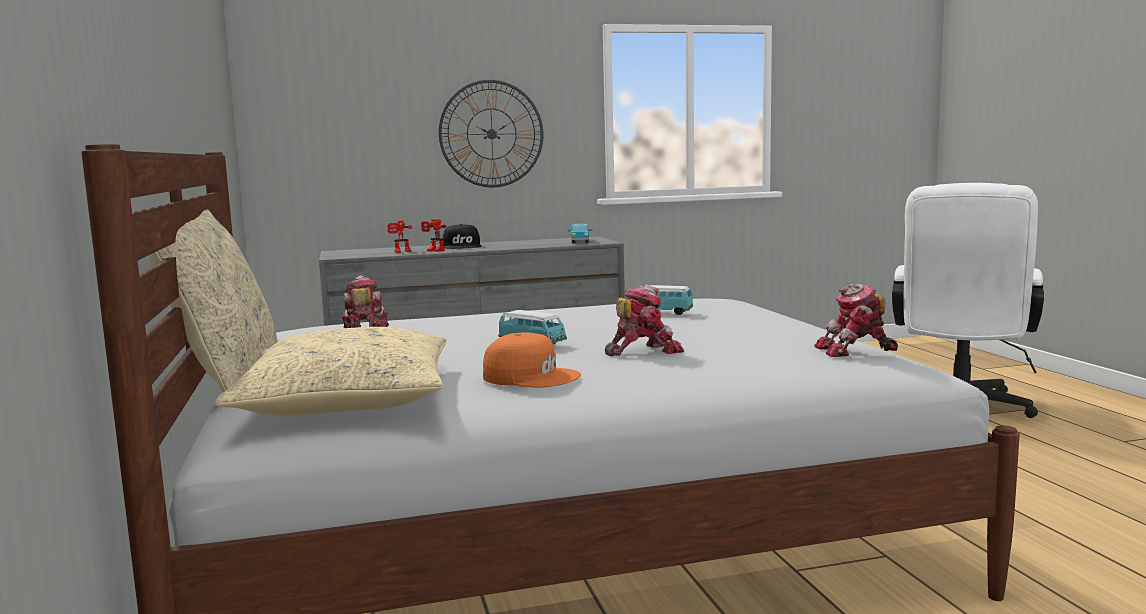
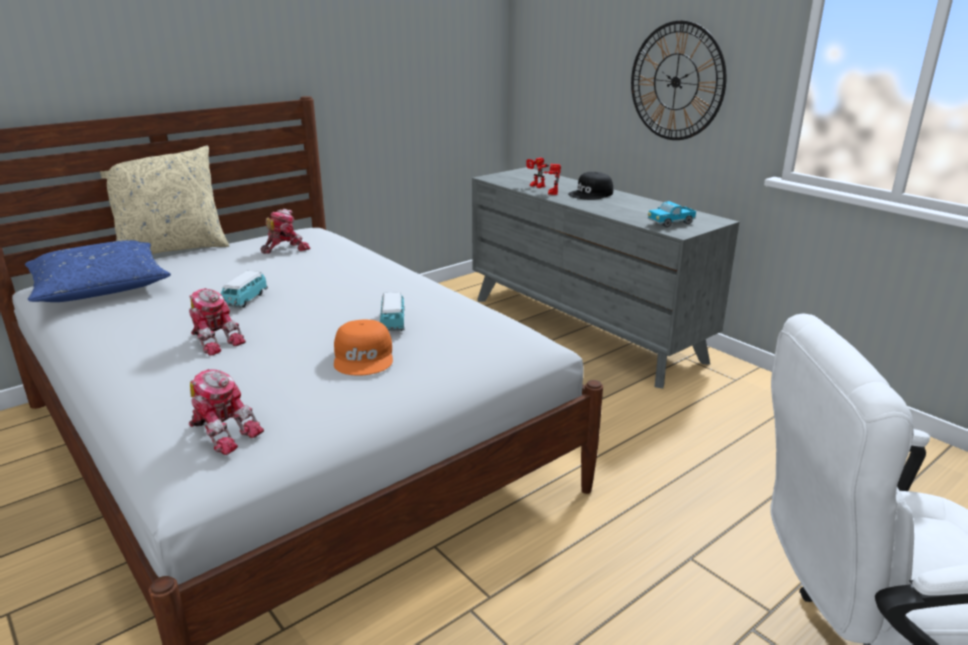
camera: 65 degrees right, 15 degrees up
(347, 399) = (99, 287): beige pillow -> blue pillow
(531, 376) = (136, 320): orange cap -> orange cap (364, 357)
(855, 351) = (223, 432): toy robot -> toy robot turned 150 degrees clockwise

